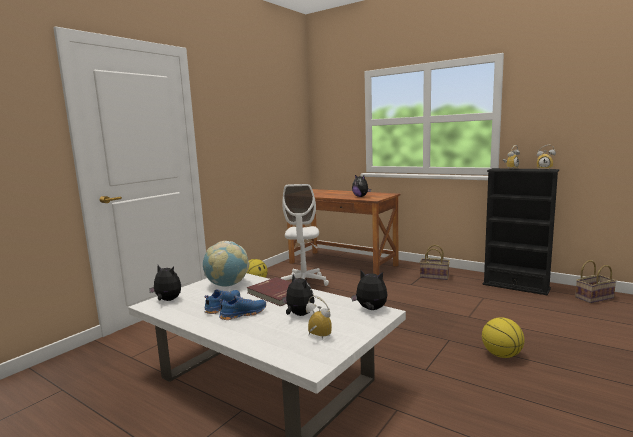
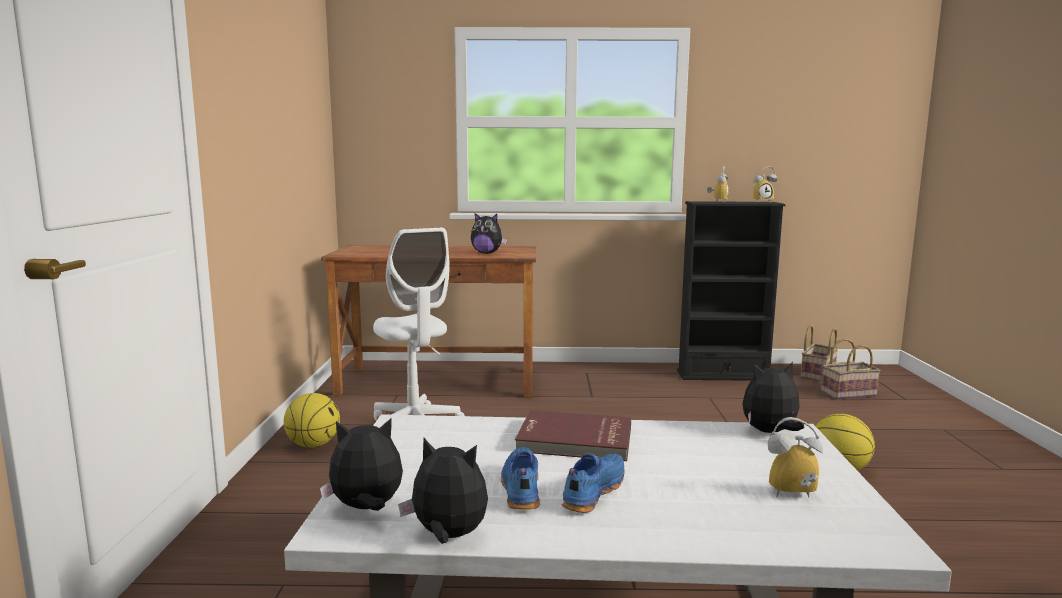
camera: 35 degrees left, 0 degrees up
(227, 285) = (441, 445): globe -> none
(299, 315) = (689, 468): plush toy -> plush toy (448, 536)
(435, 276) = (607, 378): basket -> basket (848, 393)

